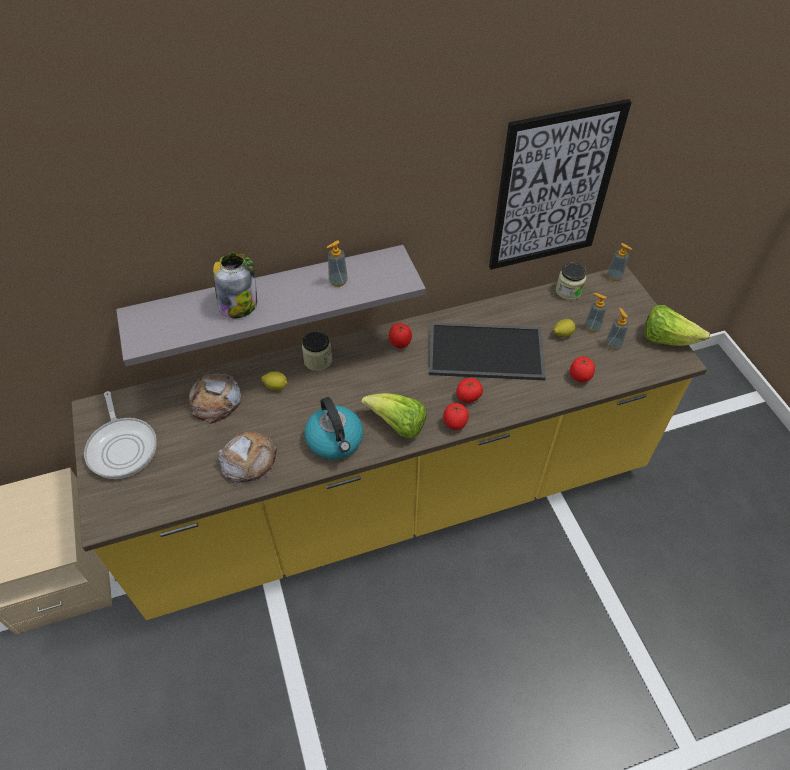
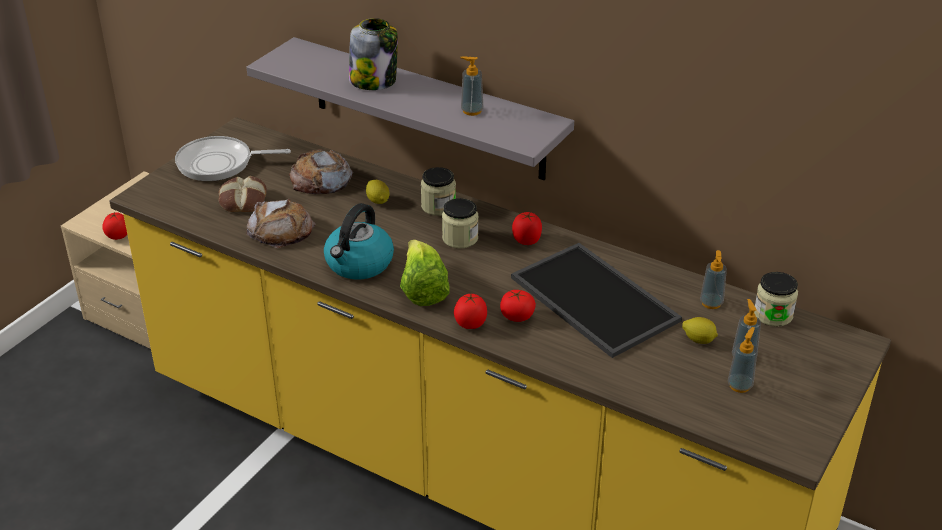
camera: 50 degrees right, 15 degrees down
(122, 447) = (219, 164): frying pan -> frying pan turned 60 degrees clockwise
(187, 461) = (242, 200): none -> bread
(363, 372) = (460, 238): none -> jar
(553, 189) = (773, 144): picture -> none
(579, 377) = (652, 381): tomato -> tomato (117, 237)
(614, 276) = (854, 338): soap dispenser -> soap dispenser (711, 303)
(666, 339) = (814, 425): lettuce -> none

